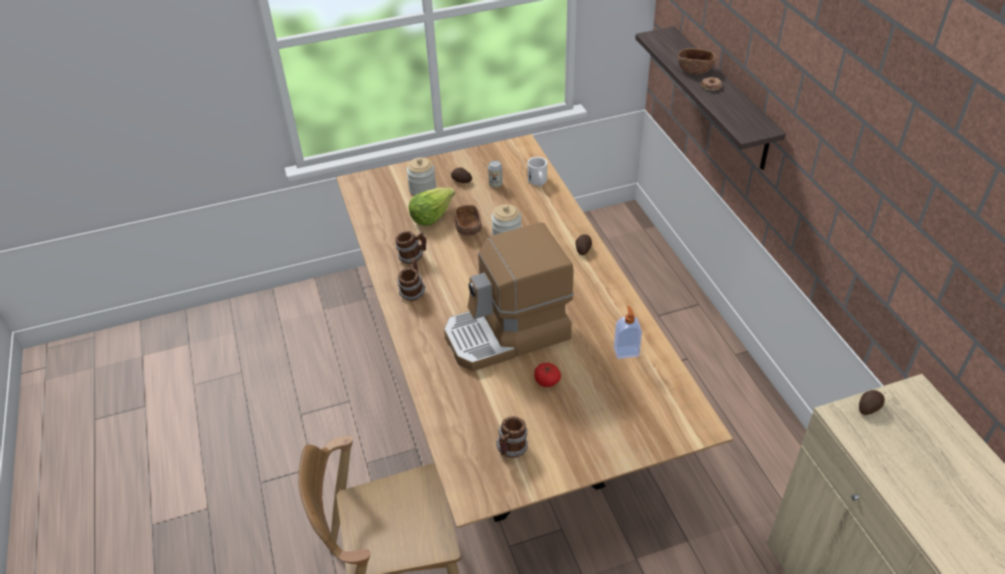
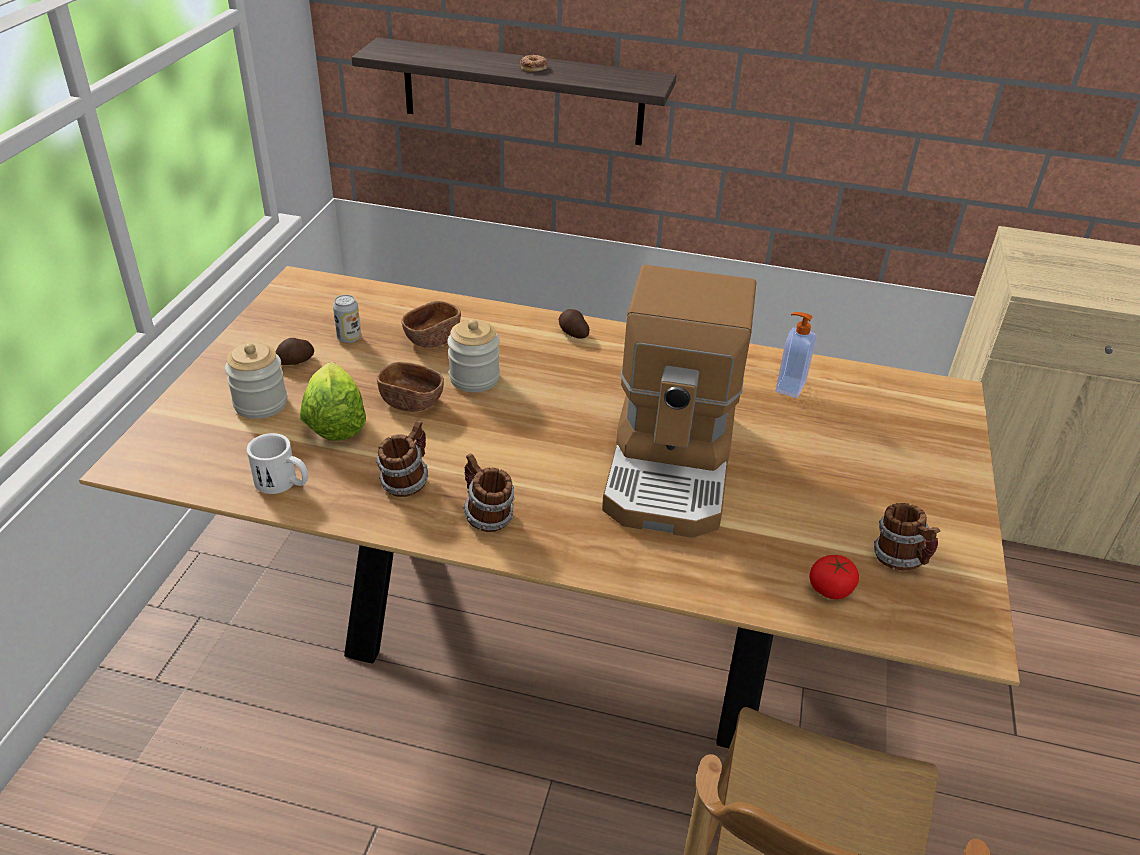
camera: 60 degrees left, 5 degrees down
(538, 182) = (396, 305): white mug -> white mug (283, 483)
(547, 381) = (791, 470): tomato -> tomato (831, 588)
(694, 69) = (486, 61): brown bowl -> brown bowl (432, 338)
(868, 407) = (1029, 269): potato -> none

